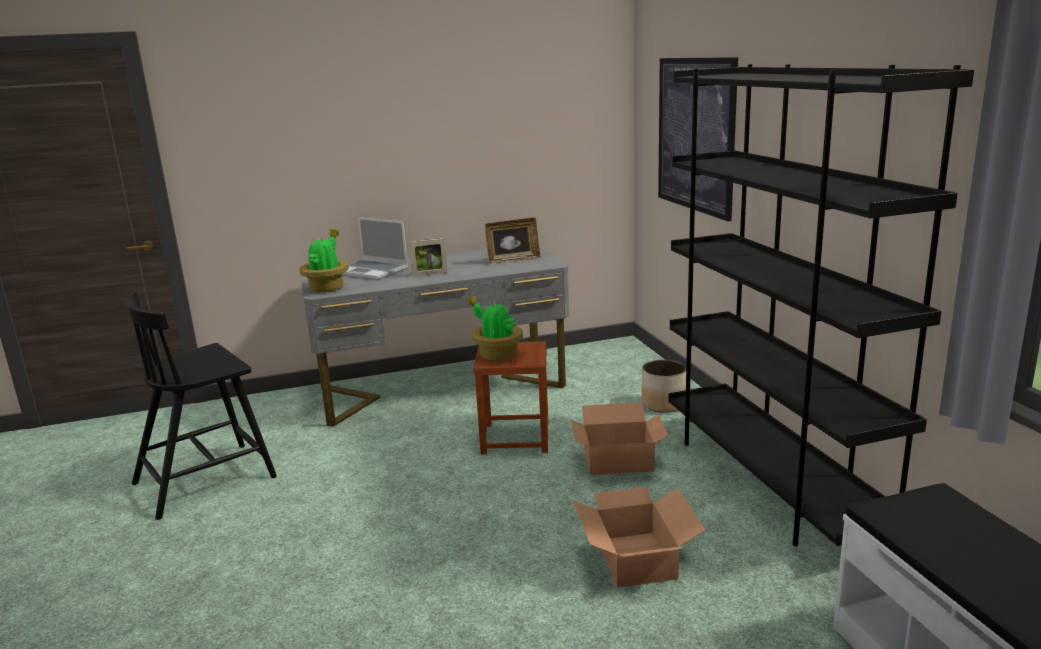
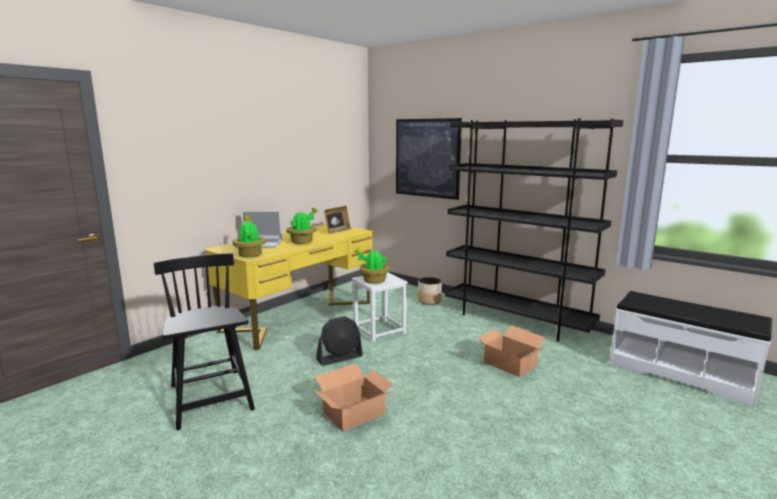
camera: 35 degrees left, 5 degrees down
(207, 479) = (211, 399): black chair -> black chair turned 135 degrees clockwise
(406, 467) = (340, 358): none -> black fan
(430, 274) = (303, 242): picture frame -> potted plant
(442, 387) = (299, 316): grey desk -> yellow desk
(515, 438) = (379, 330): brown stool -> white stool
(619, 461) = (445, 328): cardboard box -> cardboard box (355, 413)

